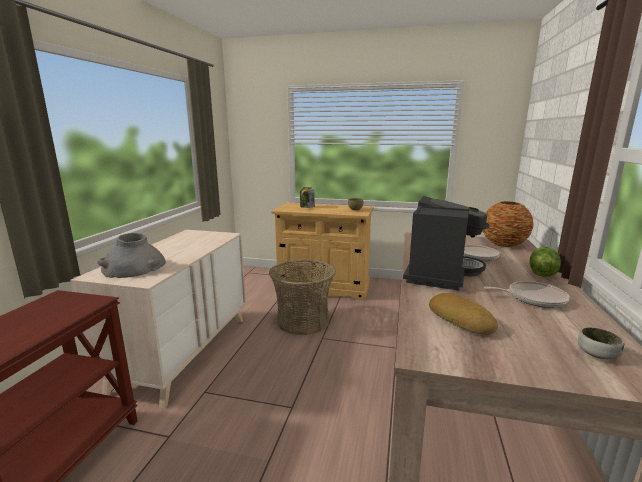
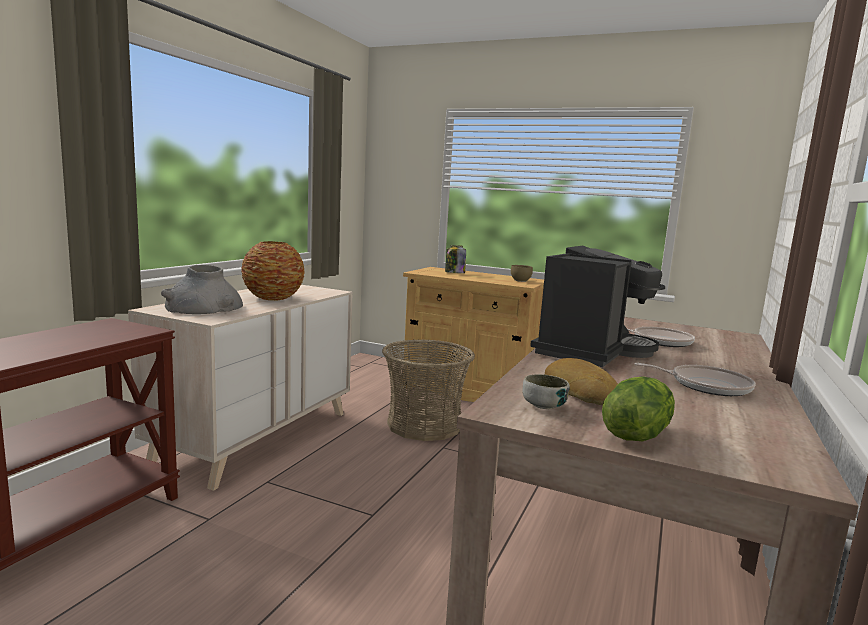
camera: 10 degrees right, 5 degrees down
(503, 244) = (715, 335): vase -> vase (272, 298)
(541, 273) = (744, 366): lettuce -> lettuce (635, 434)
(597, 354) = (744, 441): bowl -> bowl (543, 405)

